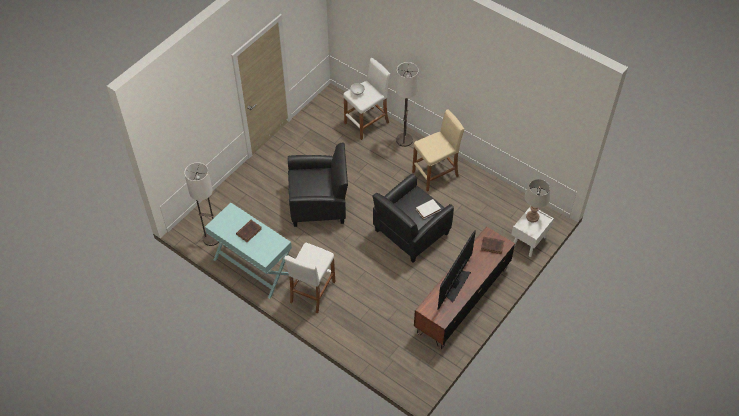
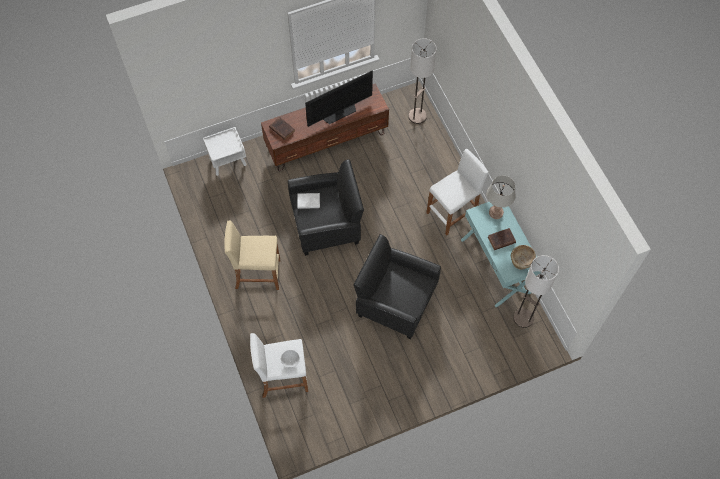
camera: 150 degrees left, 10 degrees up
(224, 223) = (521, 262): none -> beige bowl
(404, 140) = (259, 333): floor lamp -> floor lamp (417, 116)
(532, 217) = (219, 149): grey table lamp -> grey table lamp (496, 212)

